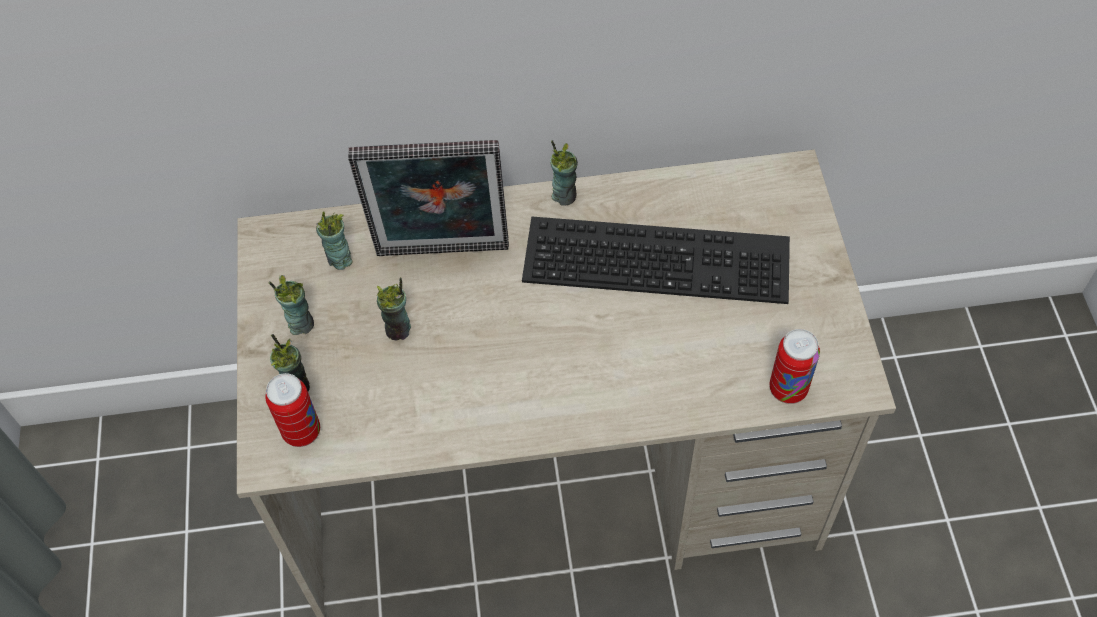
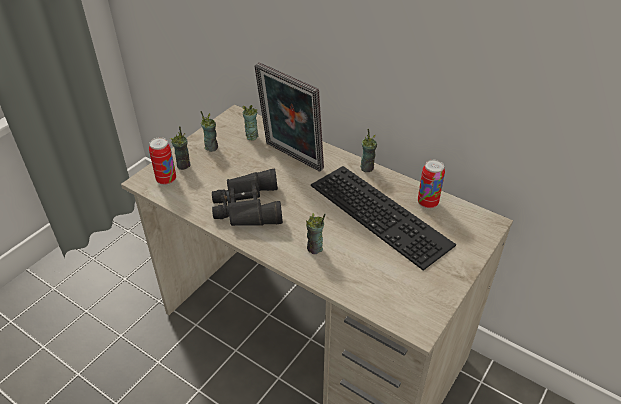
camera: 40 degrees right, 15 degrees down
(399, 330) = (242, 171): cup -> cup (315, 248)
(474, 384) = (246, 207): none -> black binoculars
(788, 389) = (380, 303): can -> can (427, 203)

